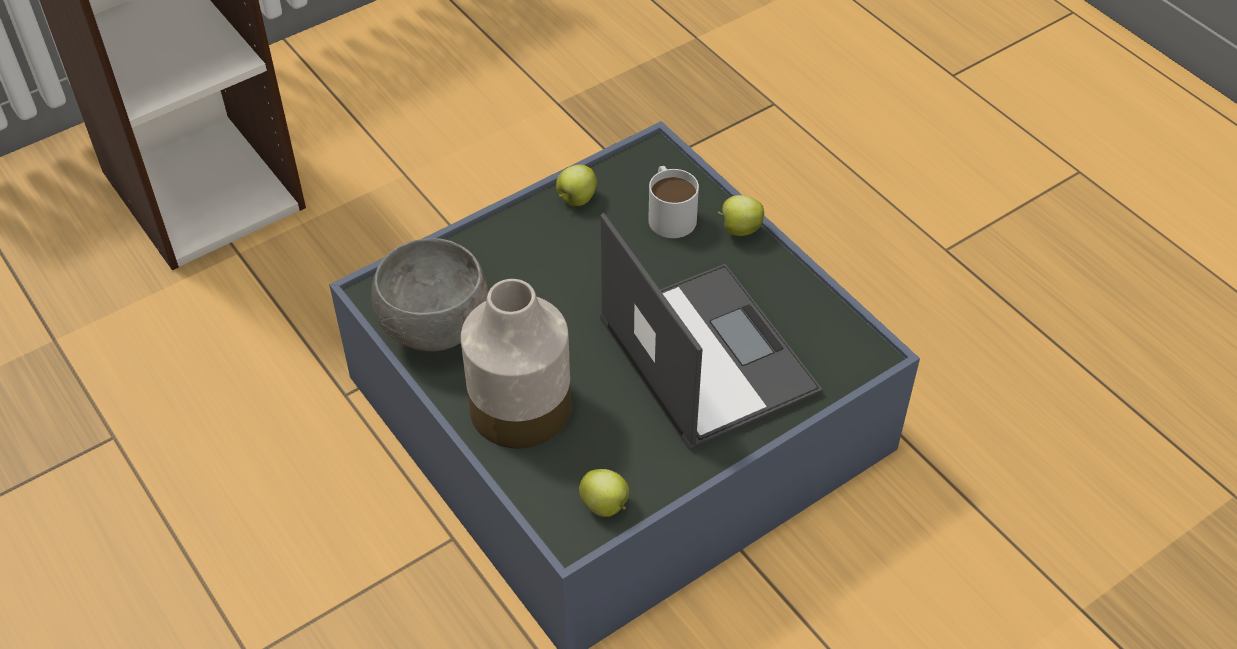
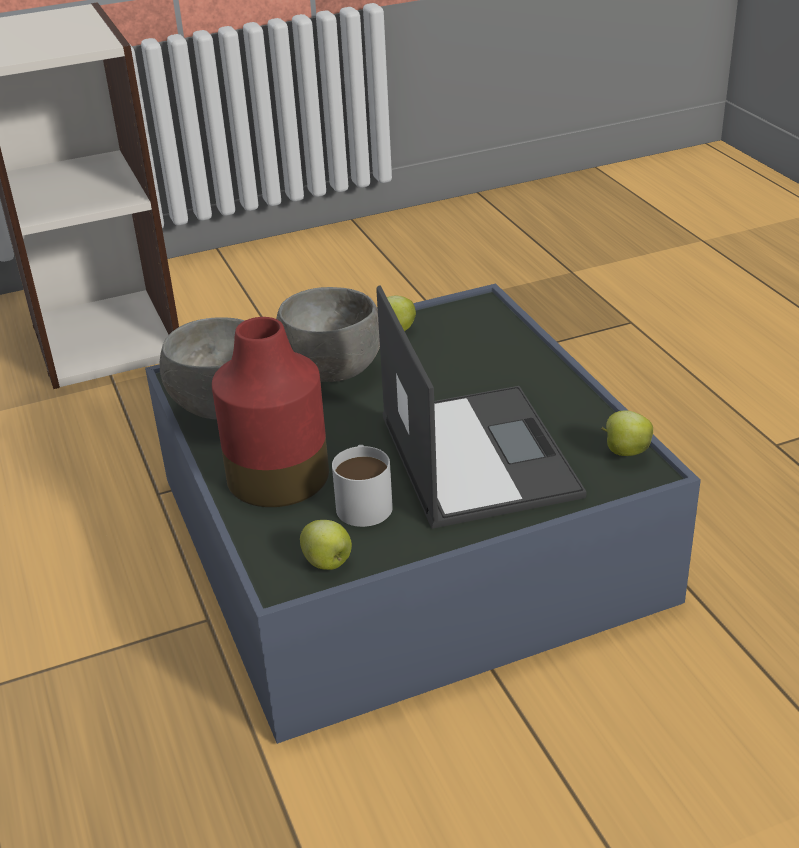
camera: 15 degrees right, 15 degrees down
(520, 408) = (277, 475): beige vase -> red vase
(530, 264) = (334, 372): none -> grey bowl
(669, 213) = (480, 348): white mug -> white mug (364, 500)
(739, 229) = (542, 363): apple -> apple (625, 451)

